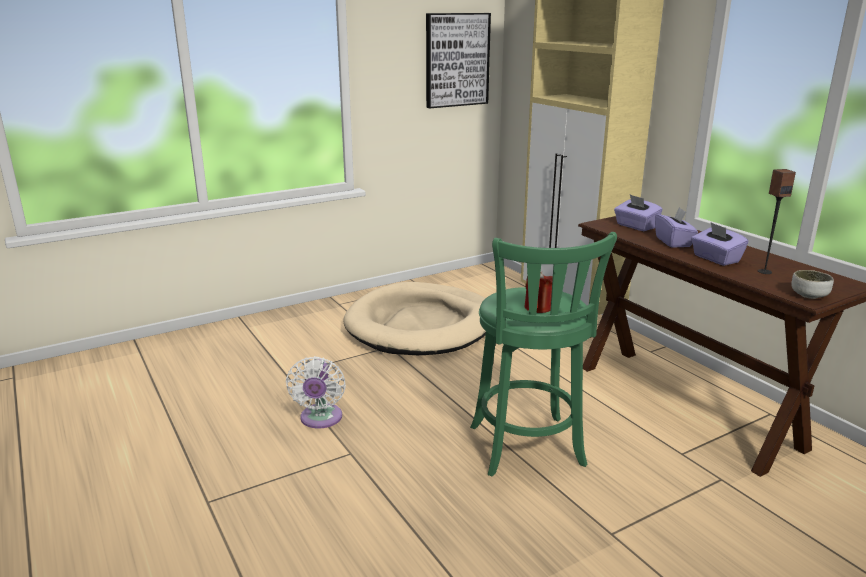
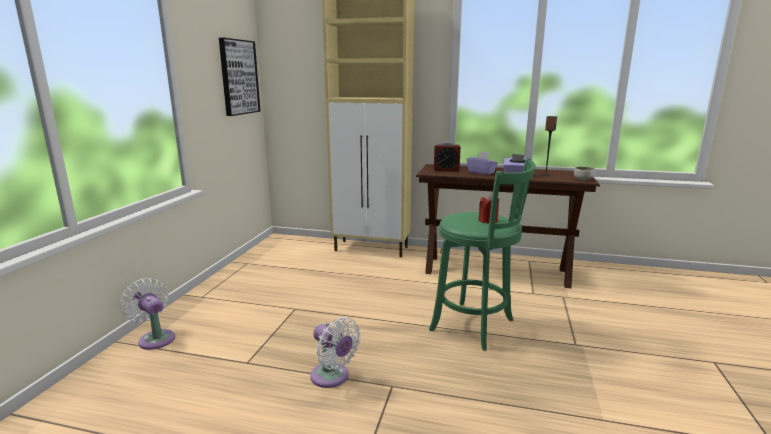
camera: 45 degrees left, 5 degrees down
(262, 325) = (155, 338): none -> white fan
(421, 325) = (293, 287): beige dog bed -> none
(635, 226) = (446, 170): purple tissue box -> alarm clock

